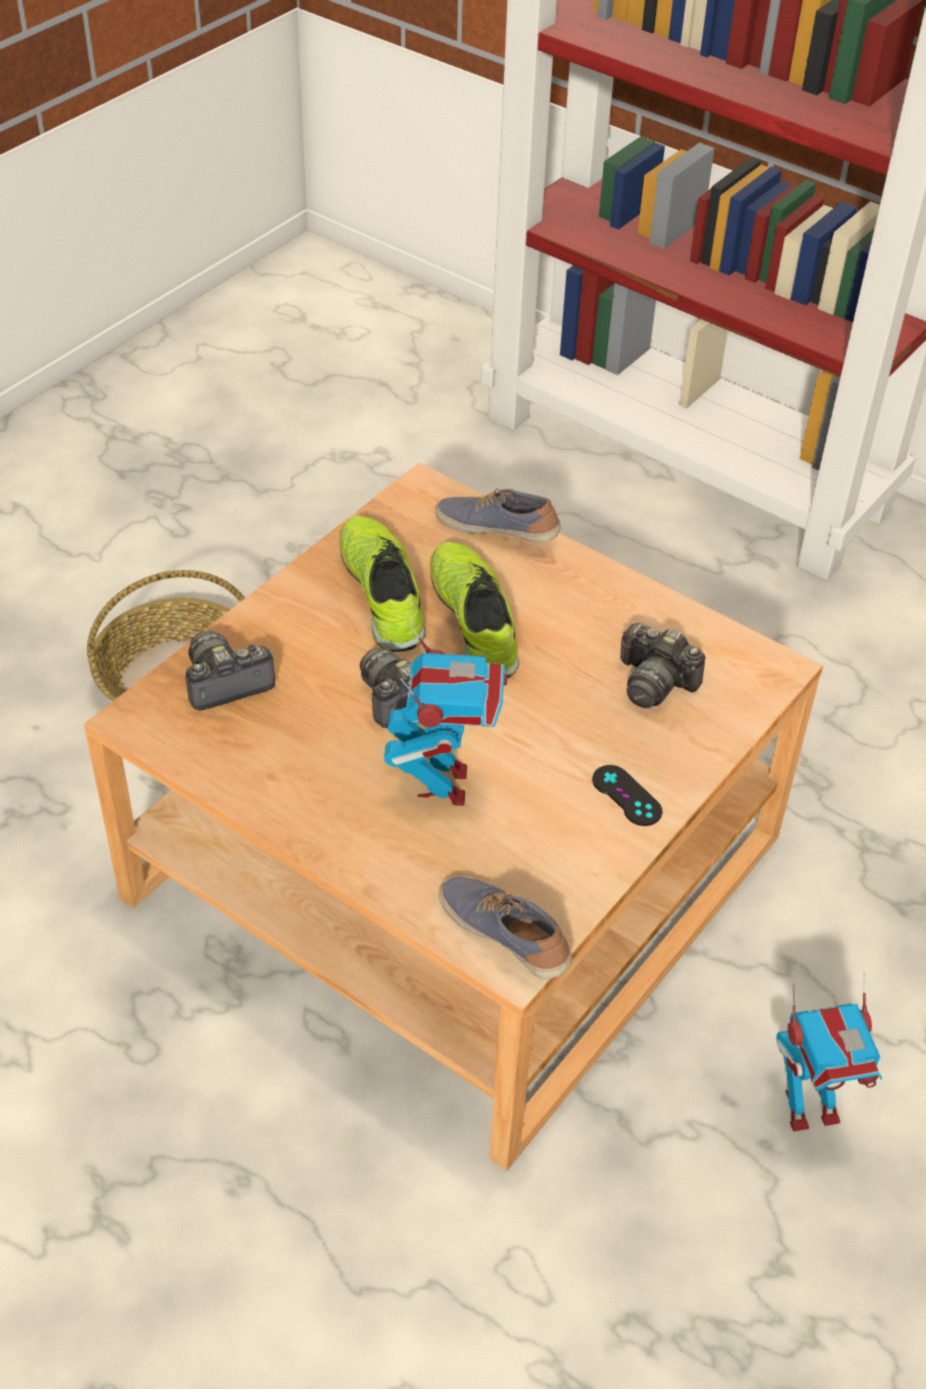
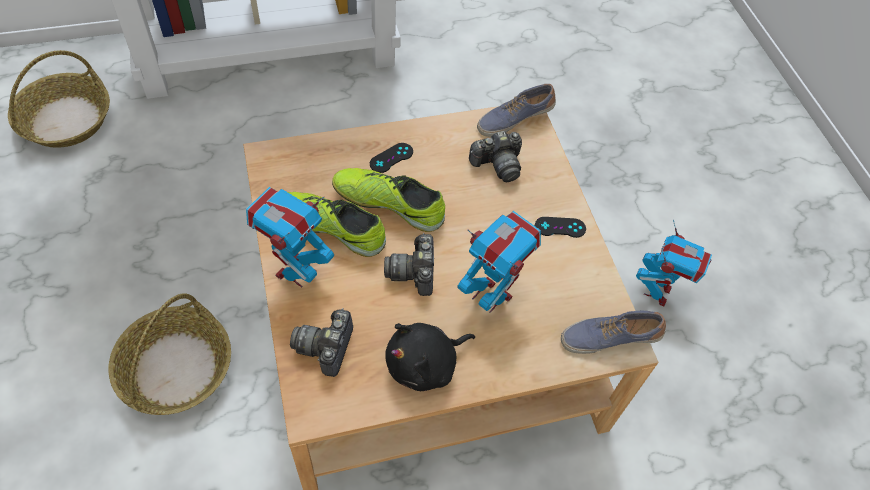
camera: 55 degrees left, 10 degrees up
(286, 777) = (425, 364): none -> black plush toy
(297, 603) = (296, 271): none -> toy robot
(385, 385) = (66, 120): none -> basket
(497, 529) = (332, 148): shoe -> shoe (514, 119)
(545, 584) = (391, 158): none -> black game controller

